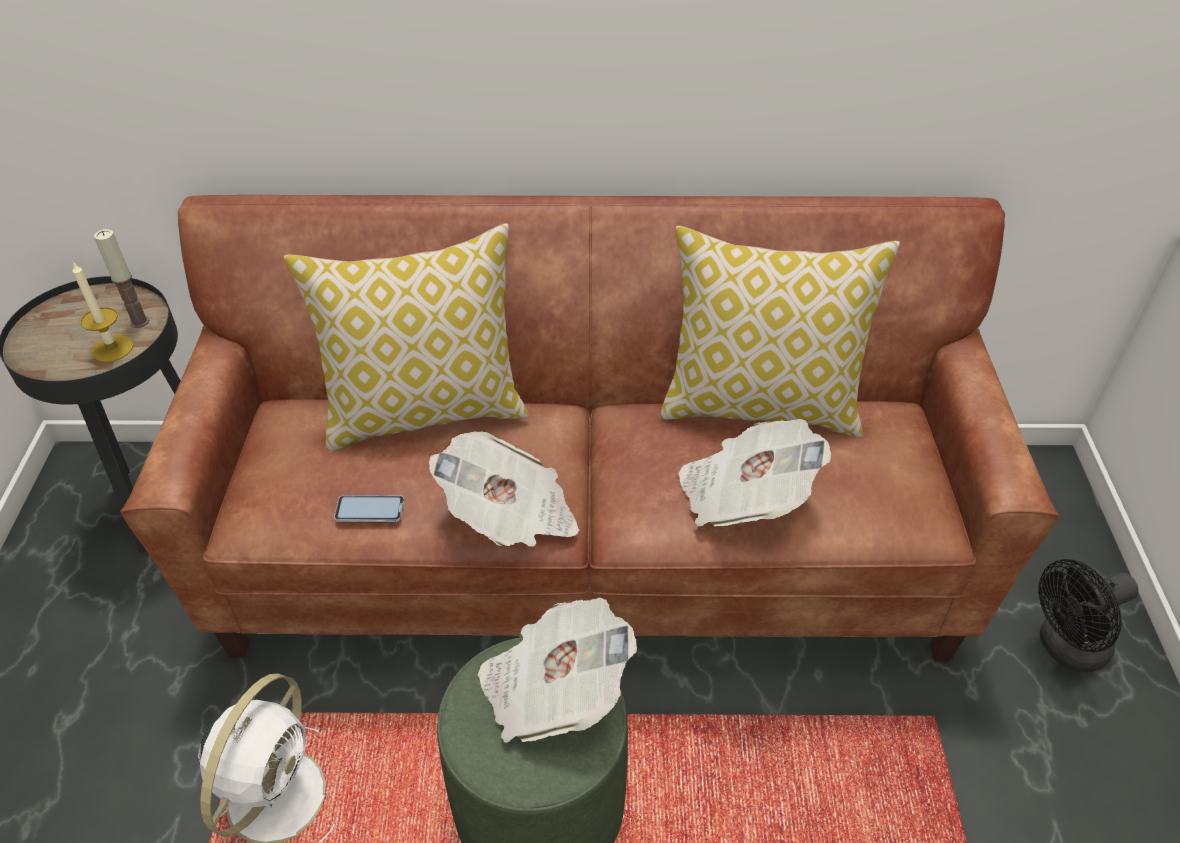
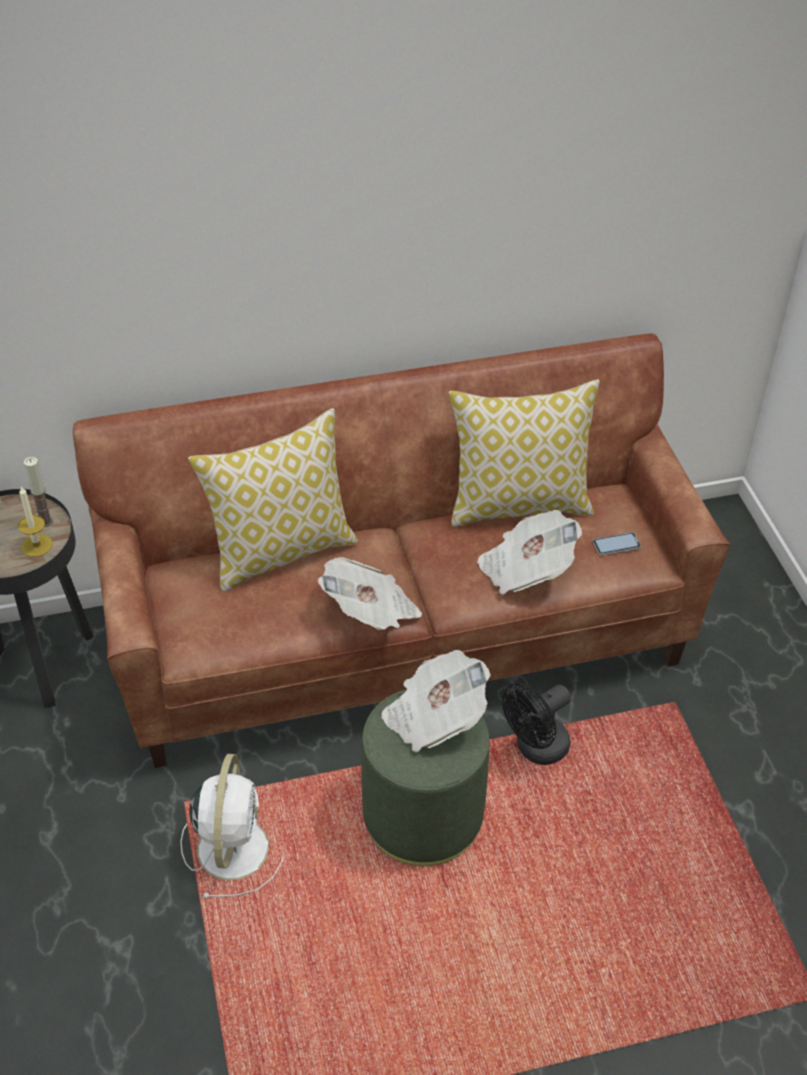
camera: 15 degrees left, 0 degrees up
(370, 510) = (273, 626): phone -> phone (616, 545)
(1064, 648) = (754, 640): black fan -> black fan (536, 749)

